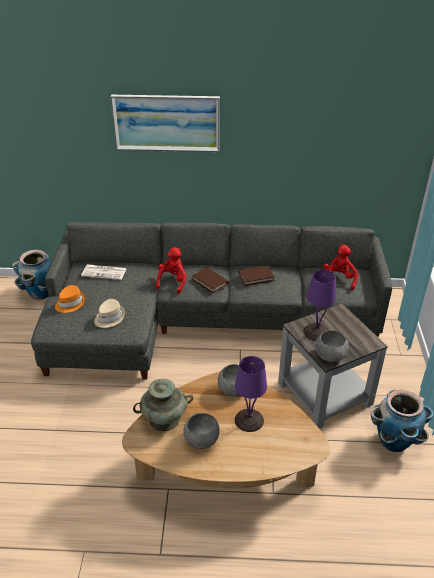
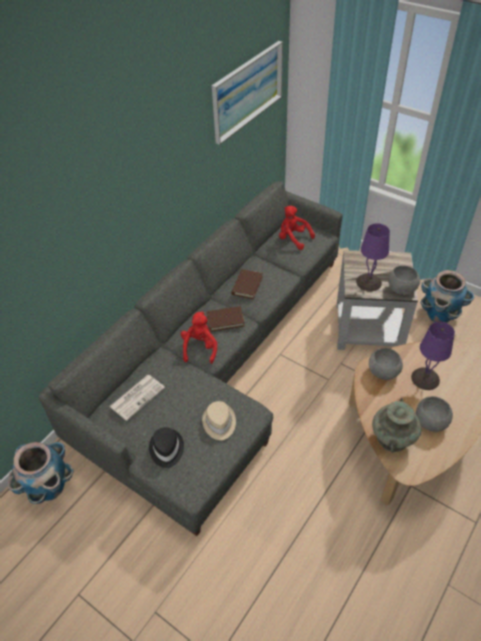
camera: 55 degrees left, 10 degrees up
(70, 303) = (166, 449): orange hat -> black hat
(166, 123) = (102, 195): picture -> picture (247, 91)
(173, 282) = (200, 348): red plush toy -> red plush toy turned 45 degrees clockwise

